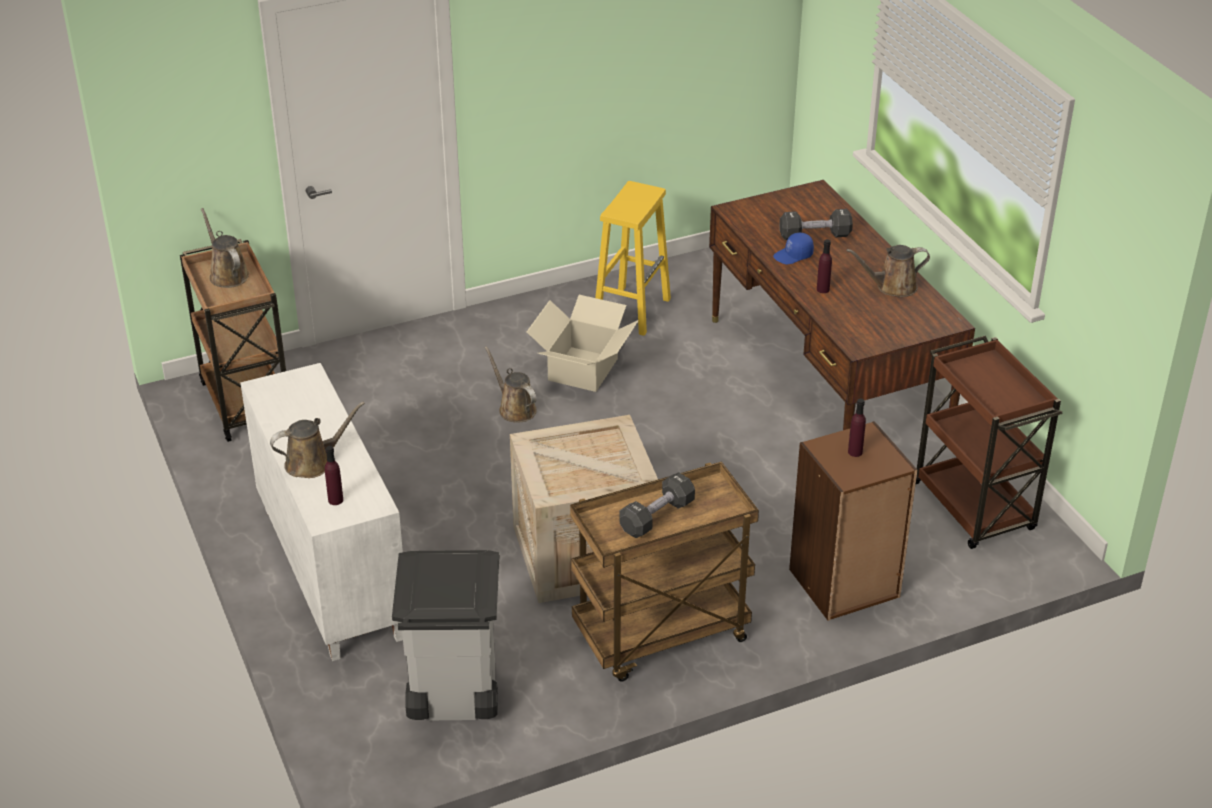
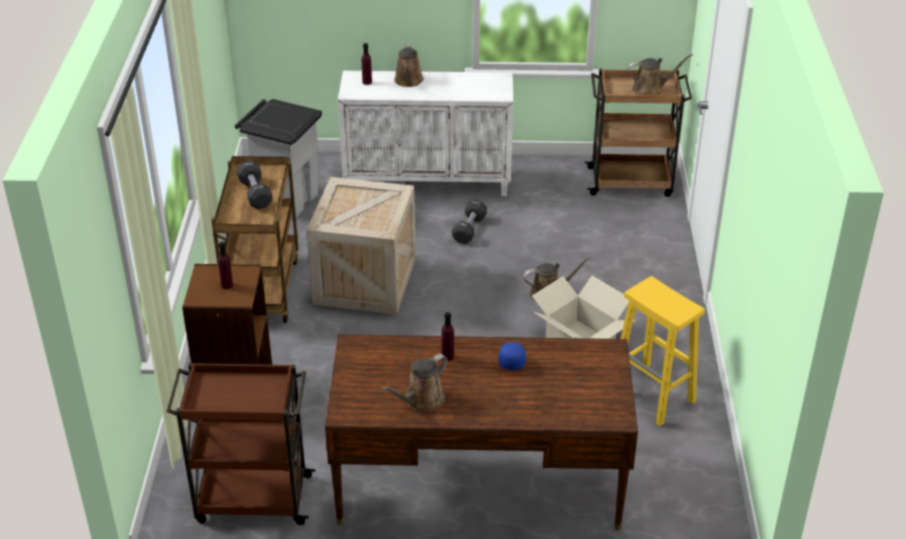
camera: 115 degrees right, 0 degrees up
(815, 235) = (537, 385): black dumbbell -> black dumbbell (469, 229)
(892, 287) = (421, 400): brown watering can -> brown watering can turned 150 degrees counterclockwise

